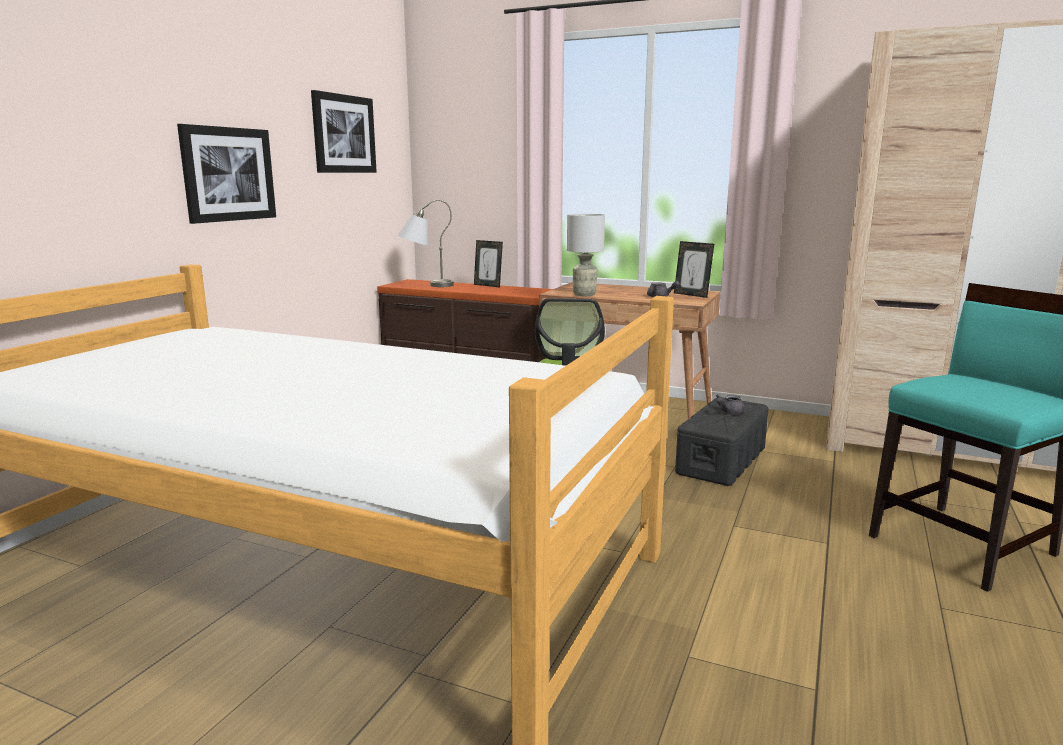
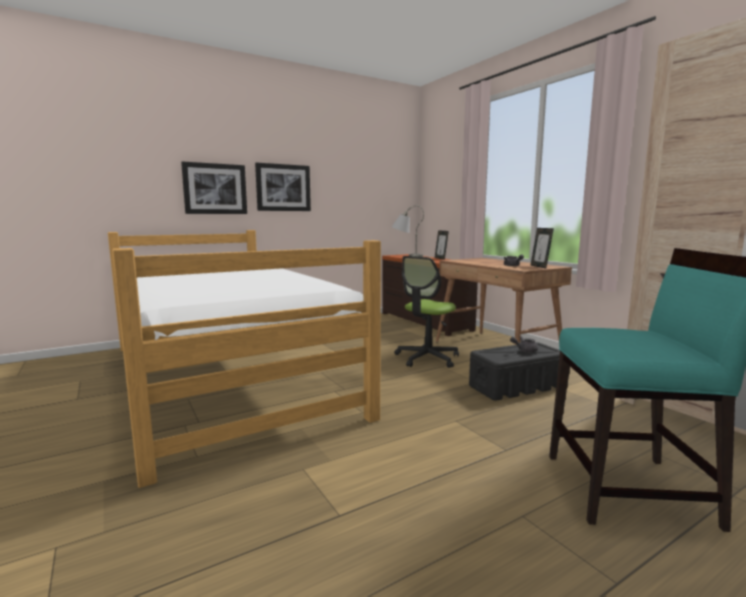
camera: 35 degrees right, 5 degrees down
(343, 134) = (364, 168): picture -> picture (215, 189)
(585, 294) = (466, 262): grey table lamp -> none

